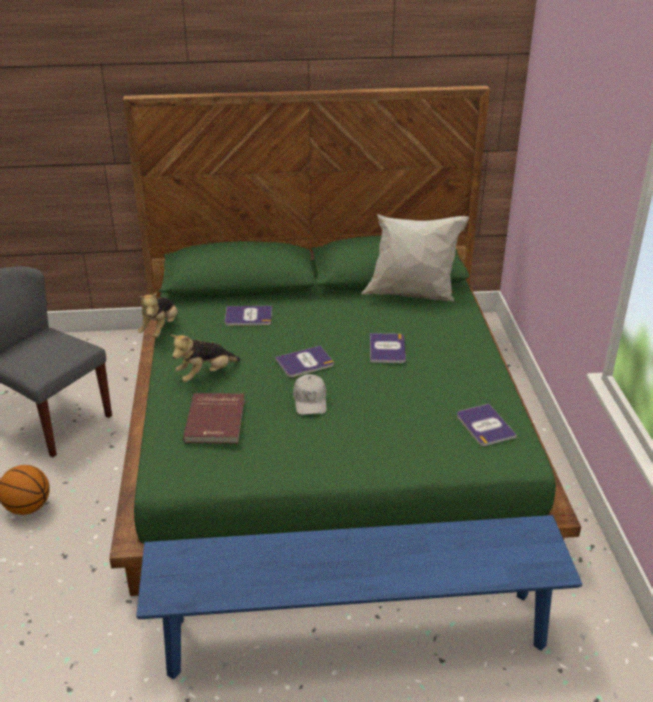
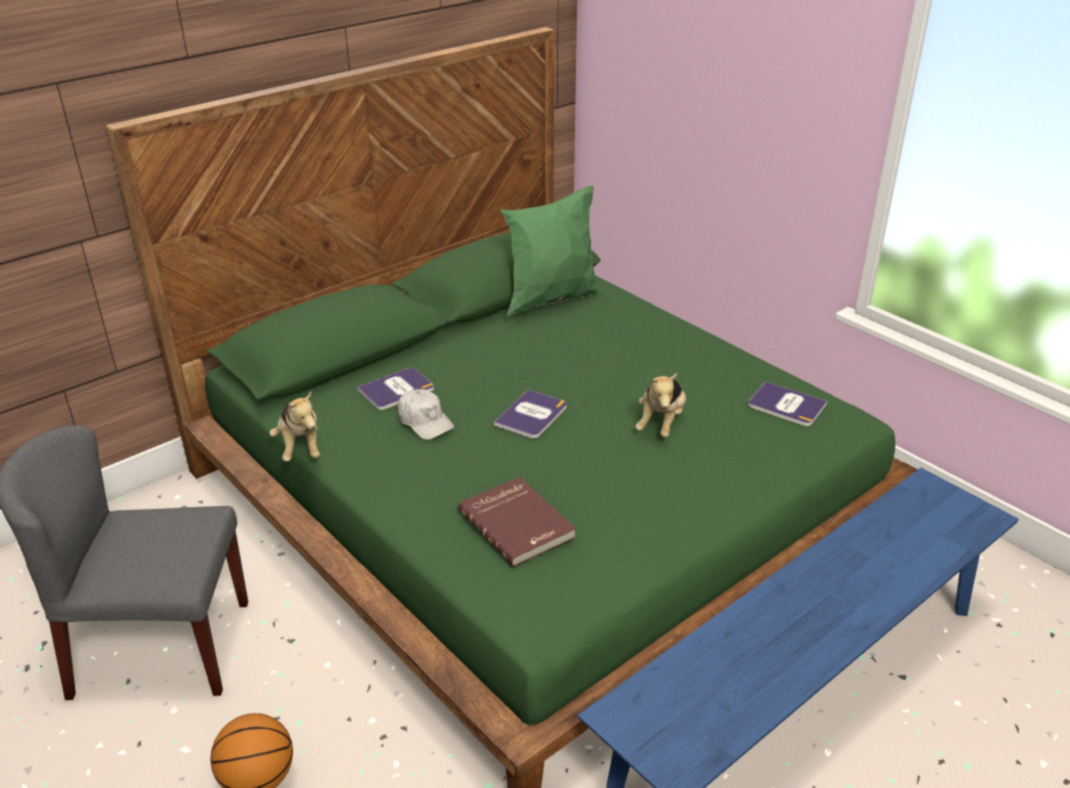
camera: 35 degrees left, 0 degrees up
(205, 374) = (431, 477): plush toy -> plush toy (661, 423)
(310, 401) = (588, 455): white cap -> white cap (425, 421)
(387, 349) = (599, 366): book -> none
(412, 295) = (552, 300): white pillow -> green pillow

